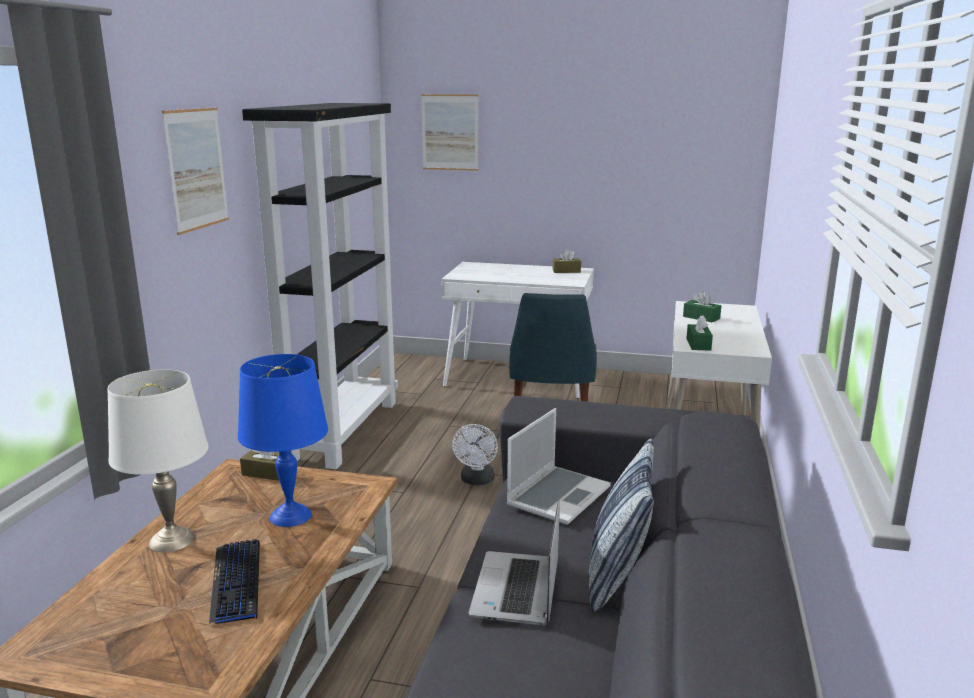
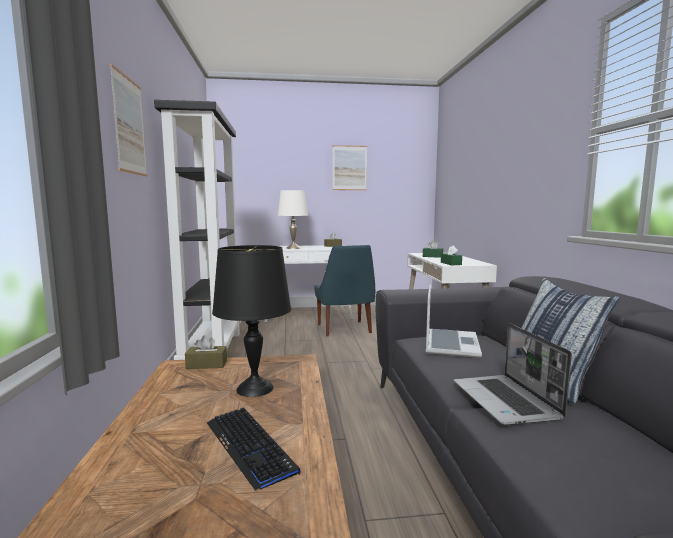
camera: 20 degrees left, 10 degrees down
(172, 539) = (153, 424): white table lamp -> white table lamp (293, 248)
(290, 516) = (254, 388): blue table lamp -> black table lamp
(450, 132) = (255, 166): picture -> picture (349, 168)
(477, 481) = (329, 367): white fan -> none

